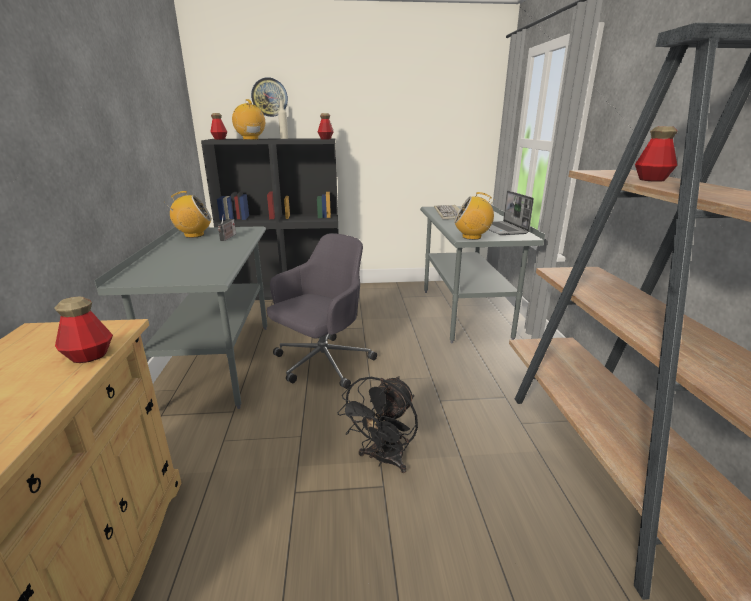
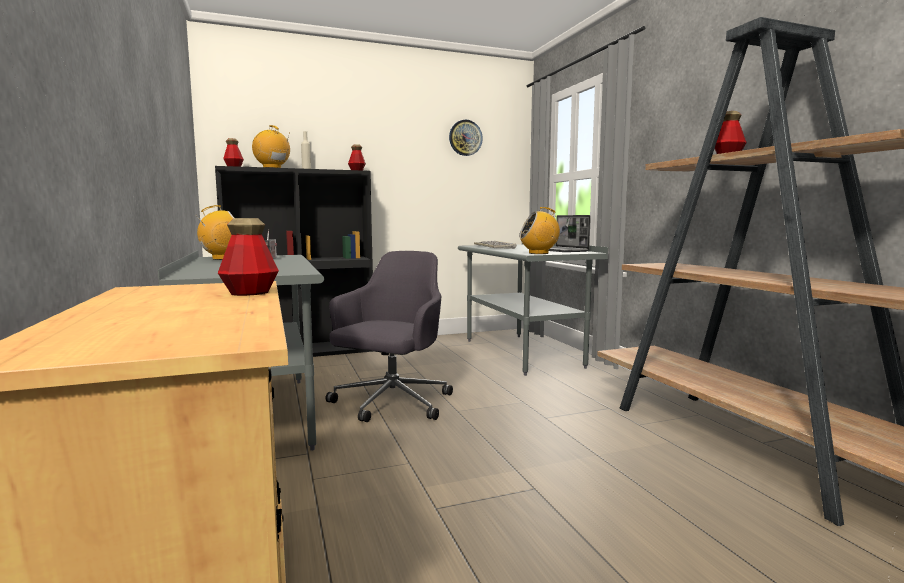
camera: 15 degrees left, 15 degrees down
(269, 97) = (290, 129): wall clock -> wall clock (465, 138)
(383, 460) = (519, 469): black fan -> none

